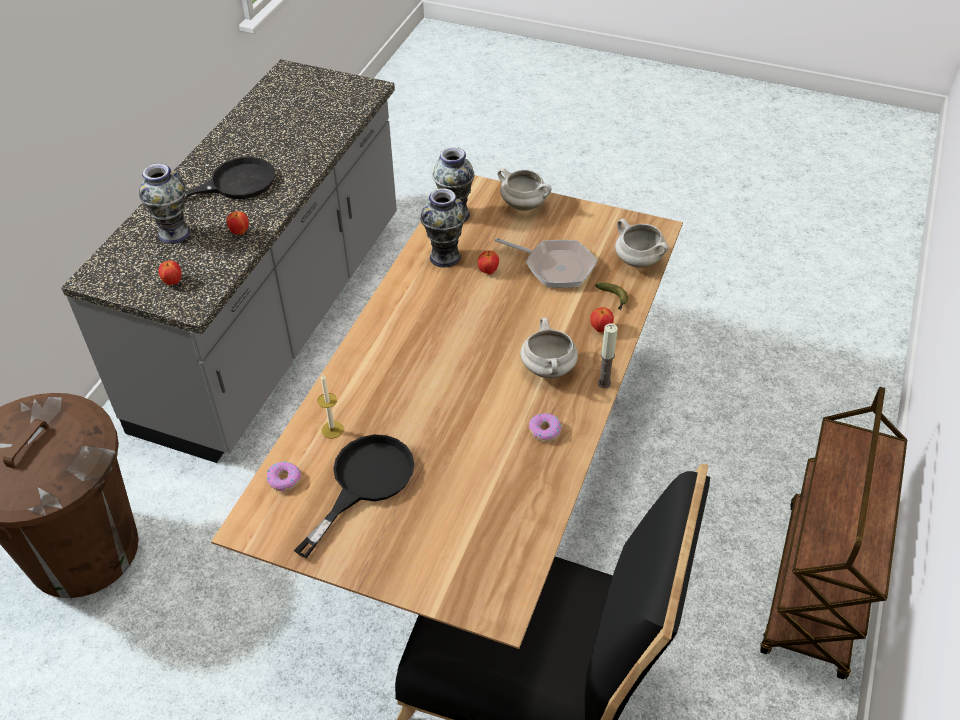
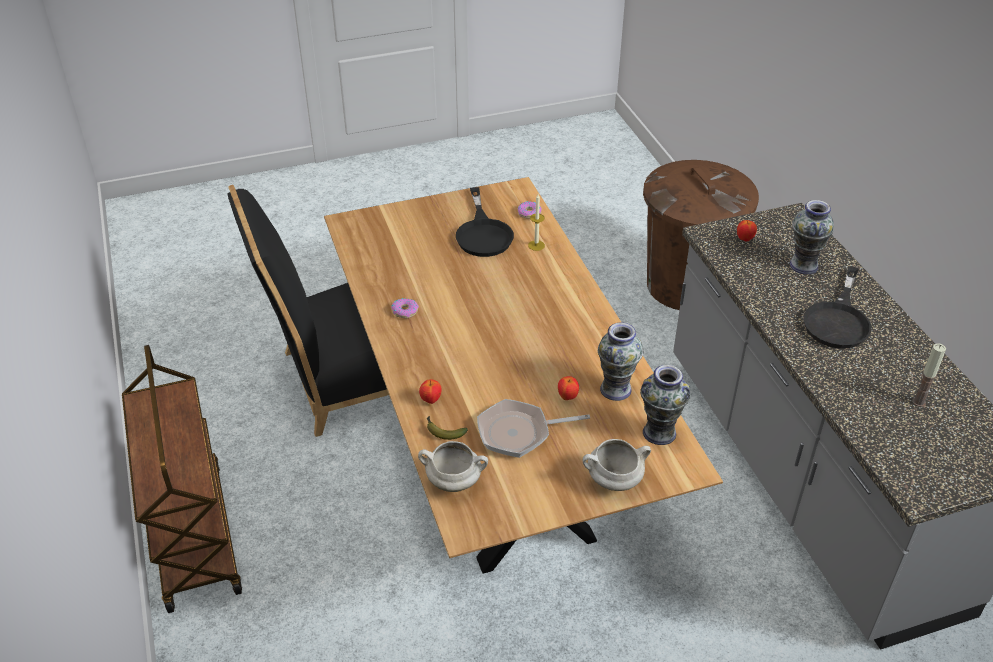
camera: 140 degrees right, 5 degrees down
(240, 232) = (765, 290): apple -> none
(549, 369) = (440, 349): white cooking pot -> none
(604, 383) = (392, 361): candle -> candle (918, 402)

